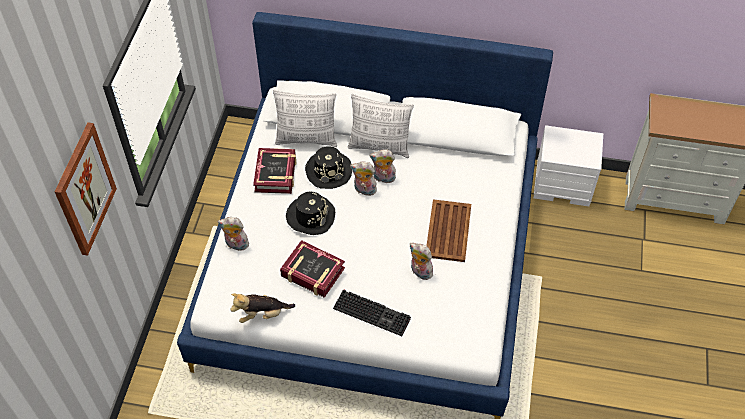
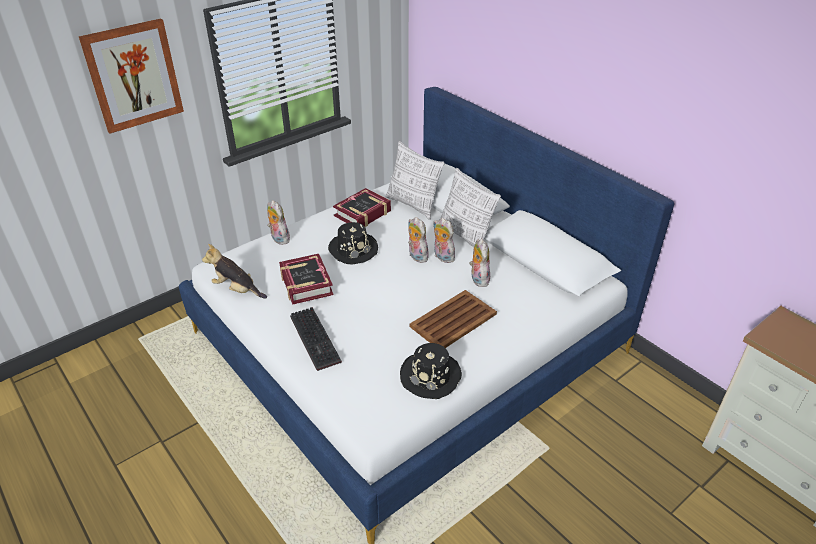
camera: 40 degrees right, 15 degrees down
(328, 170) = (404, 230): black hat -> black hat (431, 376)
(419, 272) = (392, 335): plush toy -> plush toy (478, 279)
(563, 184) = (650, 387): white nightstand -> none

